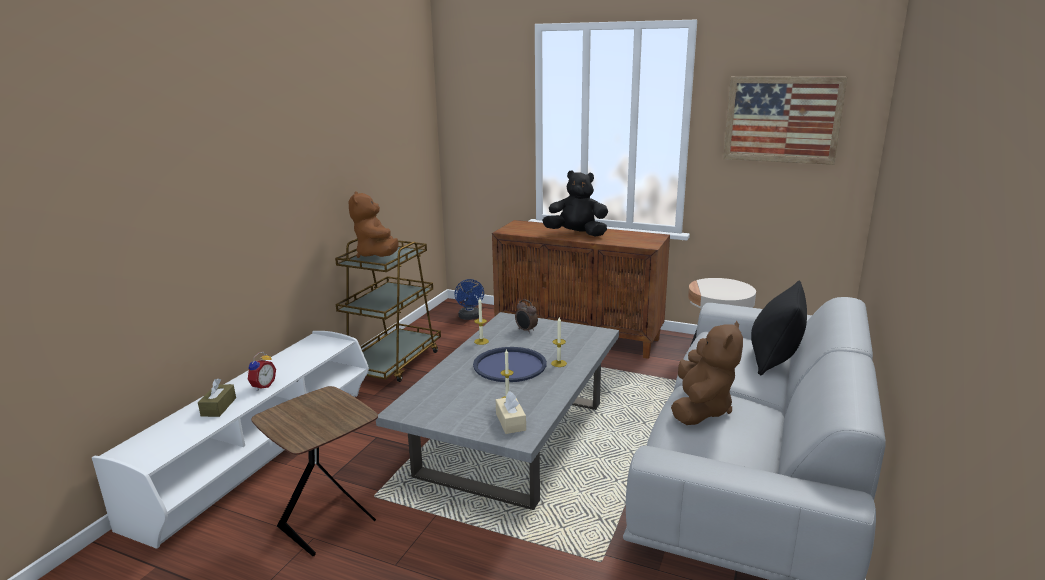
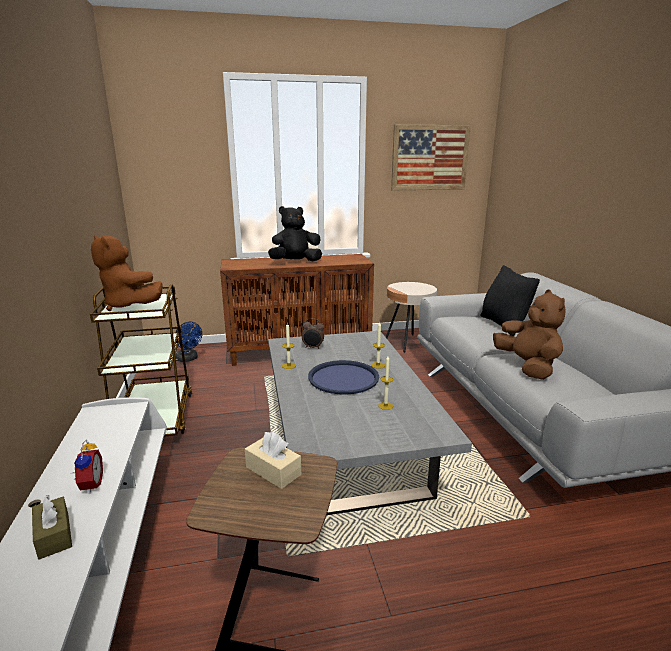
camera: 35 degrees left, 0 degrees up
(510, 422) = (417, 423): beige tissue box -> beige tissue box (273, 471)

